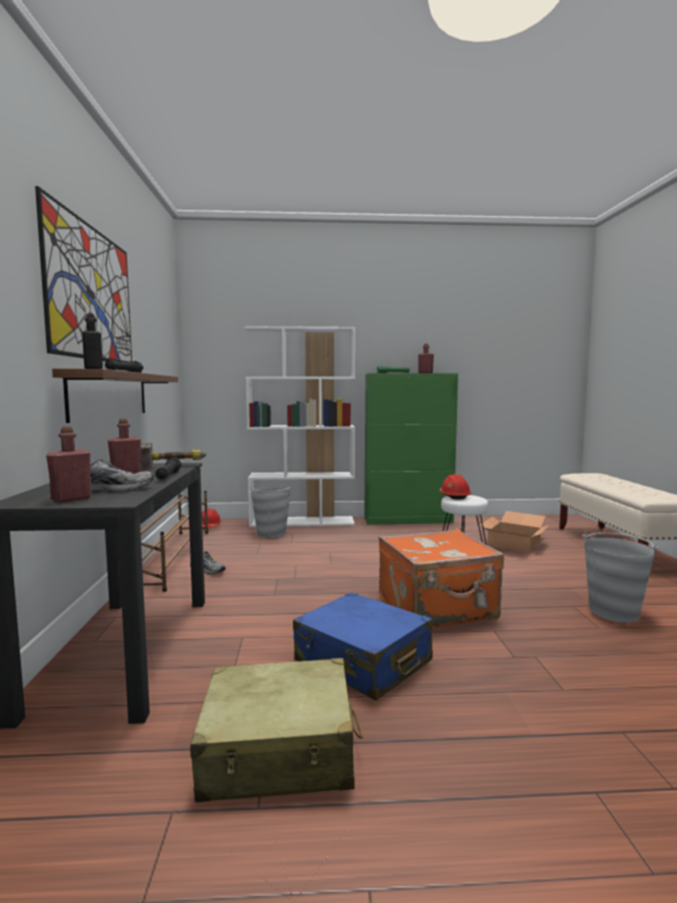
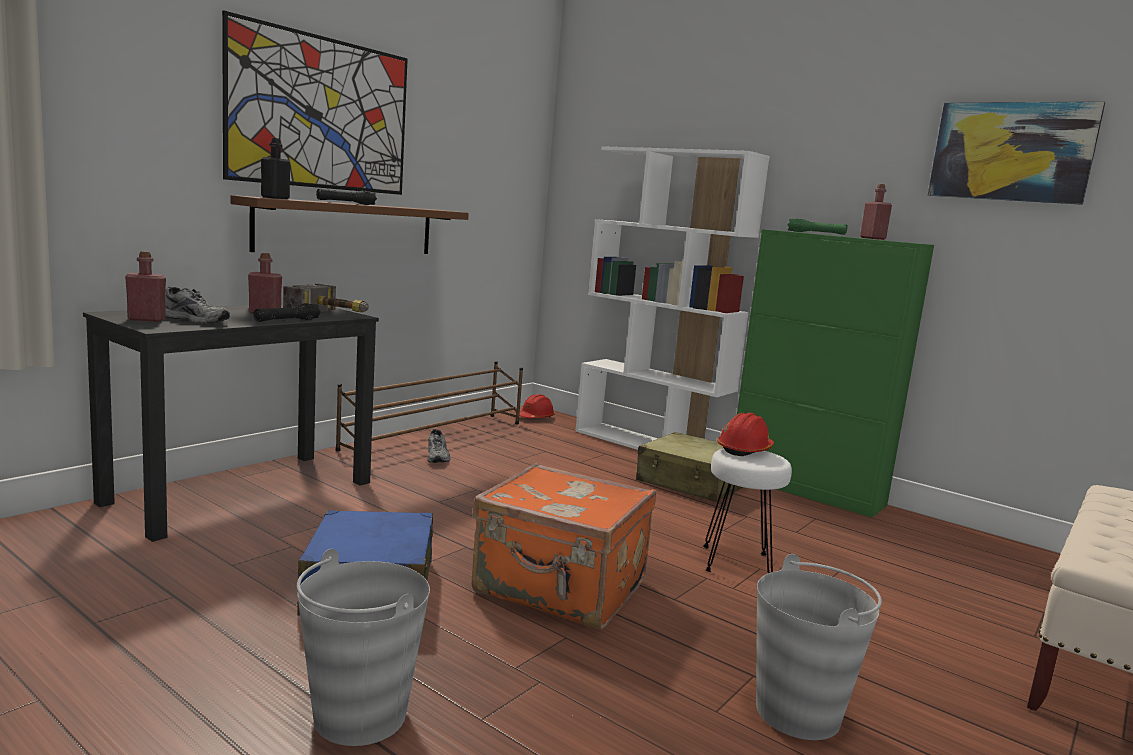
camera: 40 degrees right, 5 degrees up
(271, 533) = (581, 446): grey bucket -> grey bucket (359, 716)
(279, 750) = (174, 603): beige suitcase -> beige suitcase (692, 483)
(478, 325) = (1011, 152): none -> picture
(513, 543) = (900, 576): cardboard box -> none

